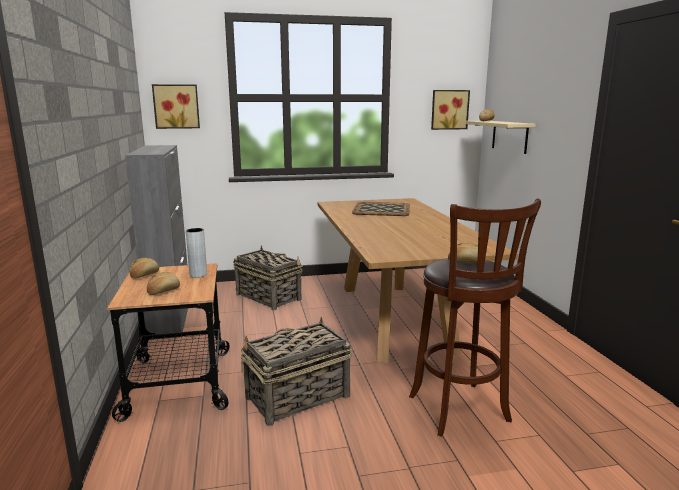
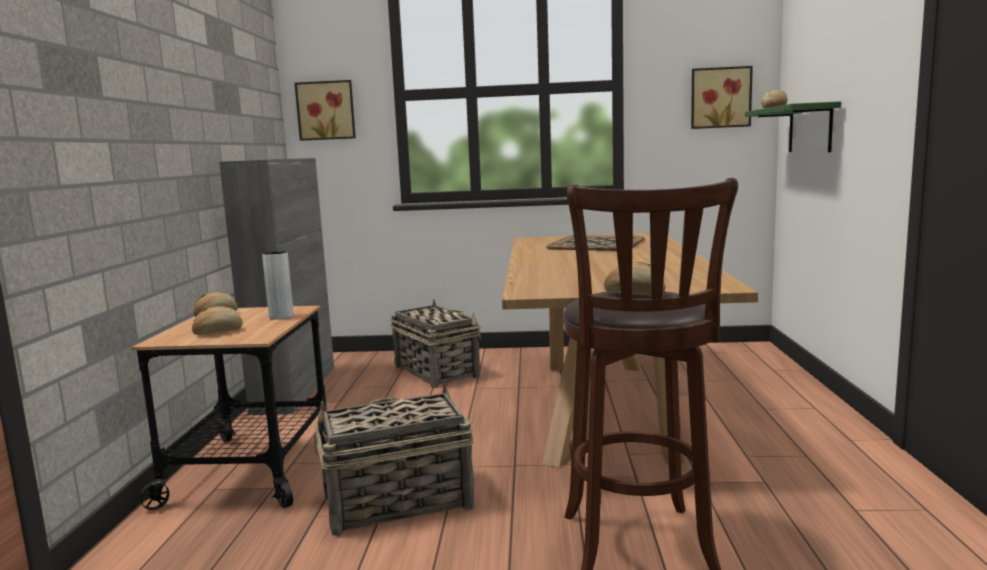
camera: 15 degrees right, 5 degrees down
(509, 136) = (810, 129): beige shelf -> green shelf

